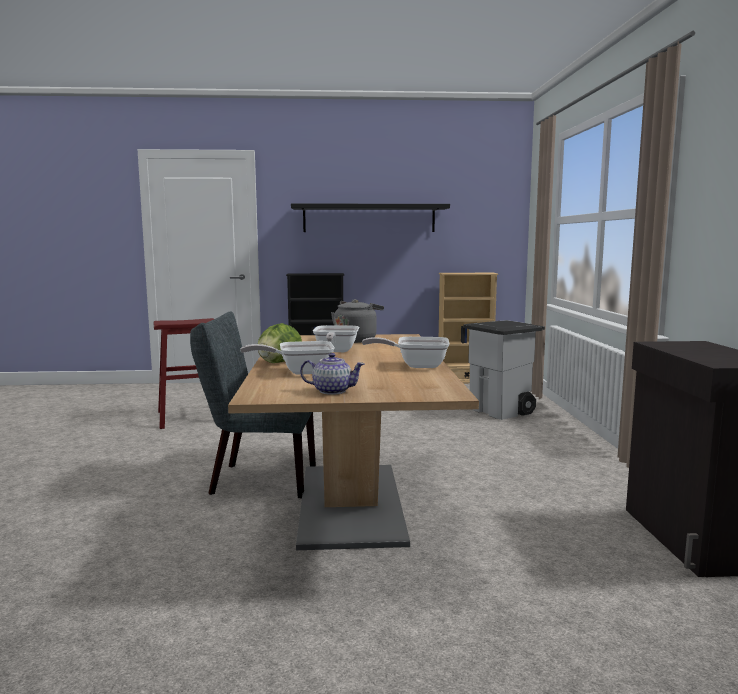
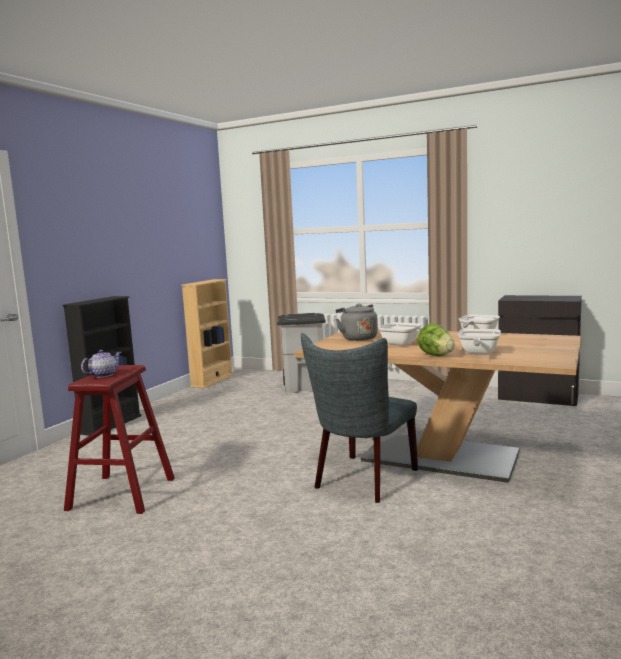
camera: 60 degrees left, 0 degrees up
(332, 391) = (546, 351): teapot -> teapot (103, 375)
(369, 218) = (125, 235): black shelf -> none

